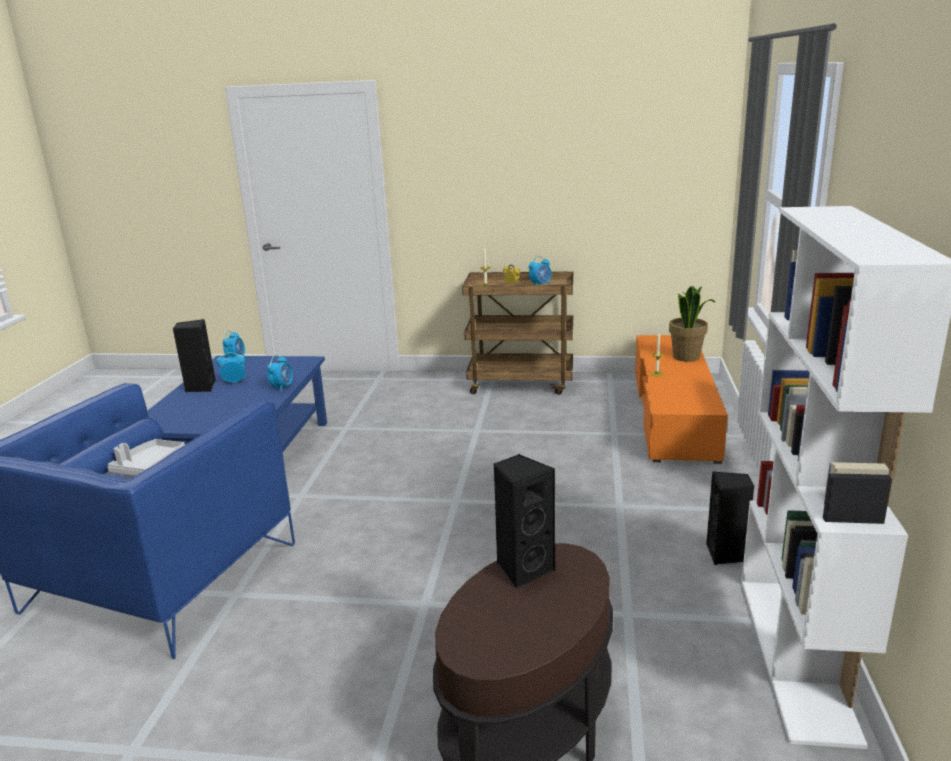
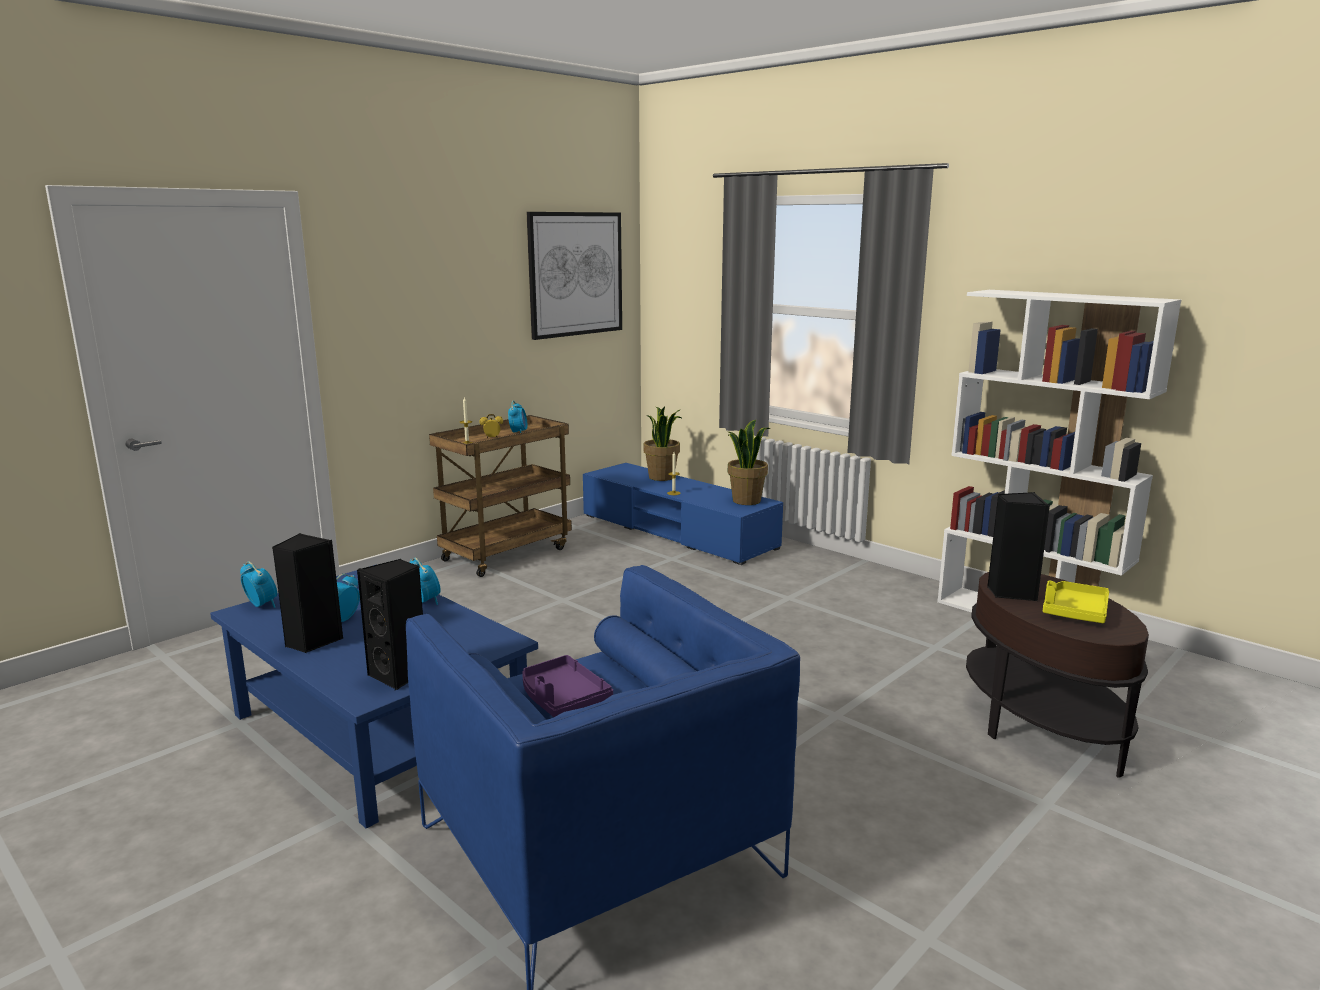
camera: 55 degrees left, 5 degrees down
(149, 466) = (562, 698): grey tray -> purple tray
(511, 617) = (1074, 611): none -> yellow tray
(645, 144) = (575, 274): none -> picture
(673, 413) = (677, 531): orange tv stand -> blue tv stand
(696, 402) = (746, 501): none -> potted plant
(726, 555) = (899, 593): black speaker -> black speaker (400, 675)

